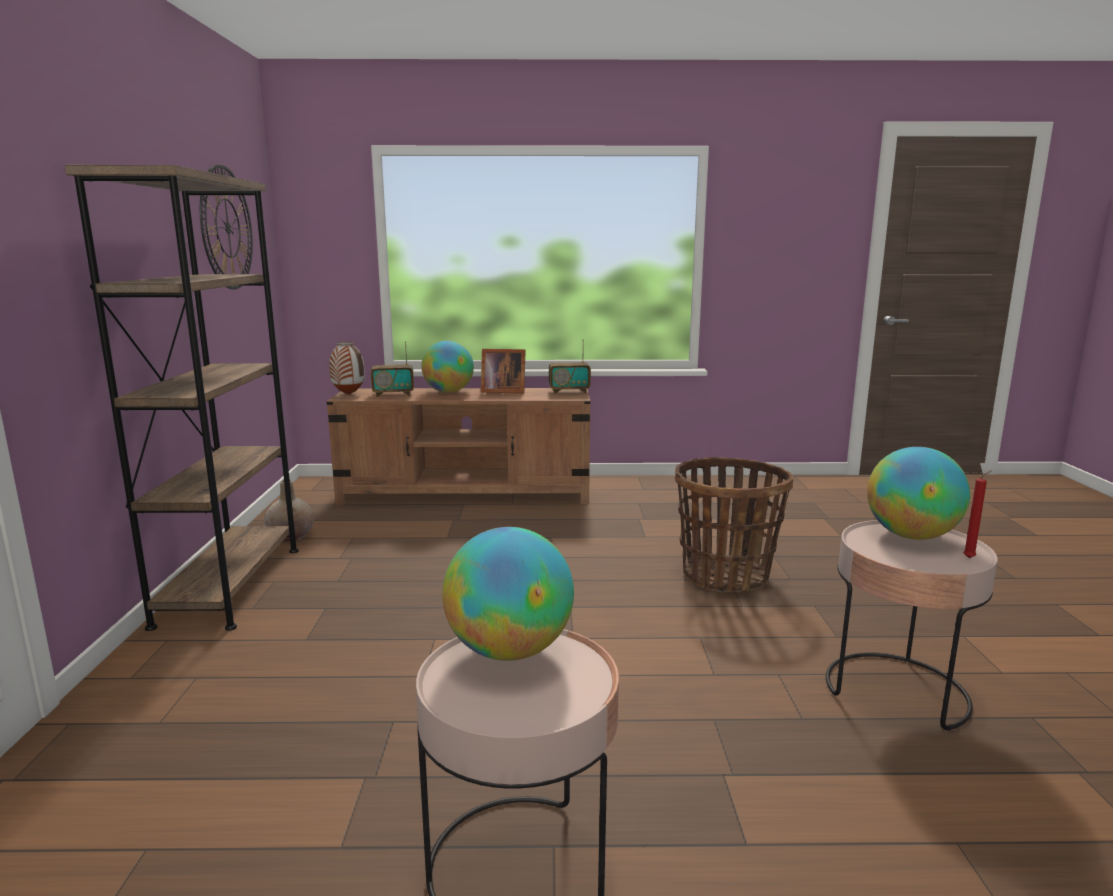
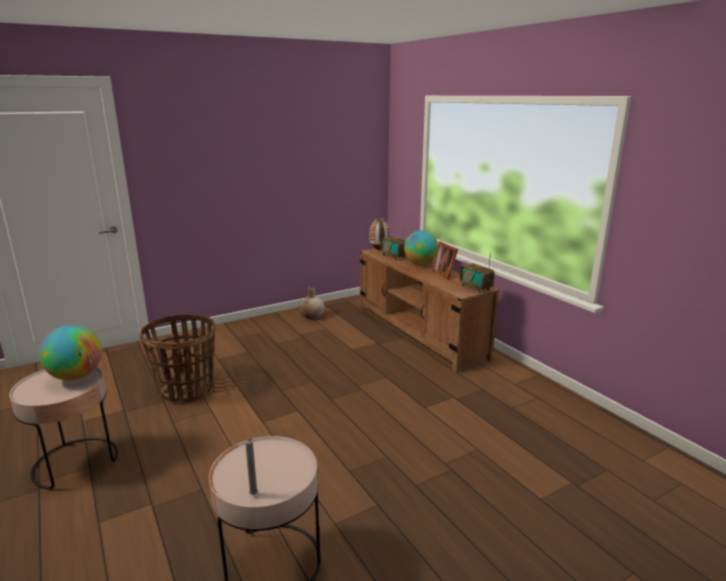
camera: 60 degrees right, 5 degrees up
(227, 228) = (325, 149): wall clock -> none
(230, 585) = (253, 325): brown bookcase -> none
(725, 576) = (391, 454): basket -> basket (186, 389)
(911, 536) = (285, 466): globe -> none
(970, 558) = (254, 495): red candle -> grey candle

